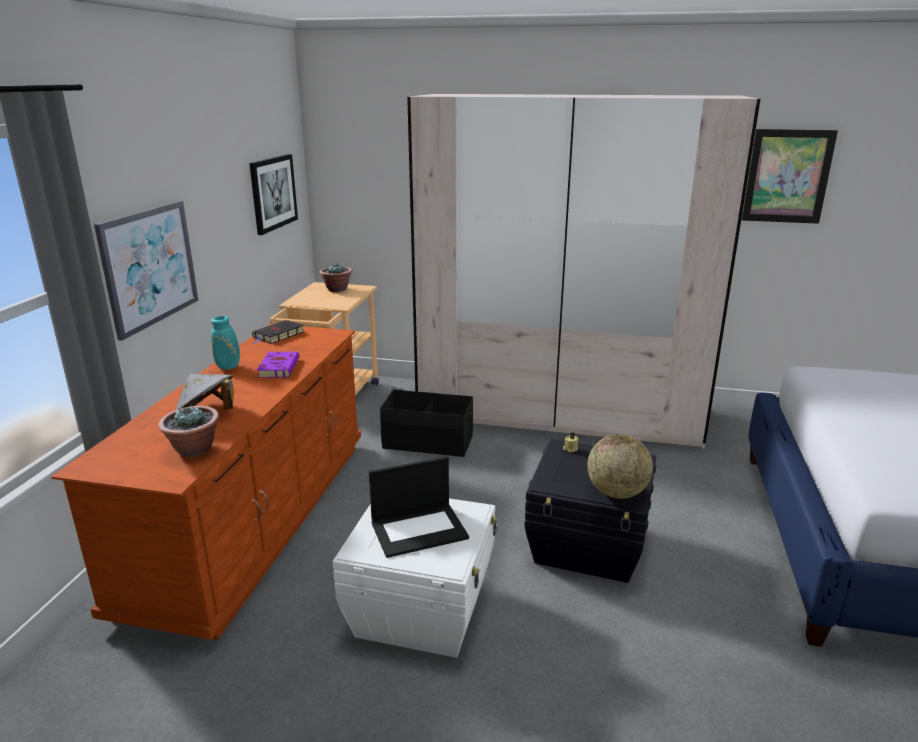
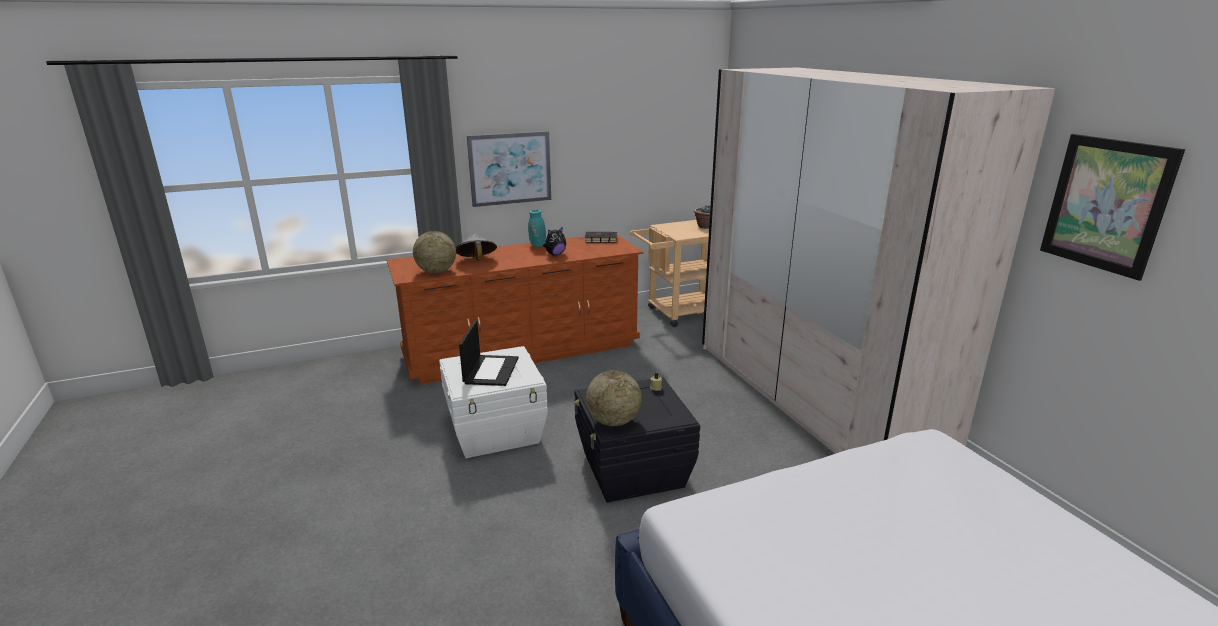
camera: 55 degrees right, 0 degrees up
(194, 450) = (436, 272): potted plant -> globe
(273, 193) = (666, 138): picture -> none
(279, 367) = (555, 254): purple book -> plush toy
(419, 529) = (490, 370): laptop -> laptop turned 120 degrees counterclockwise
(428, 442) = (677, 364): black storage box -> none

